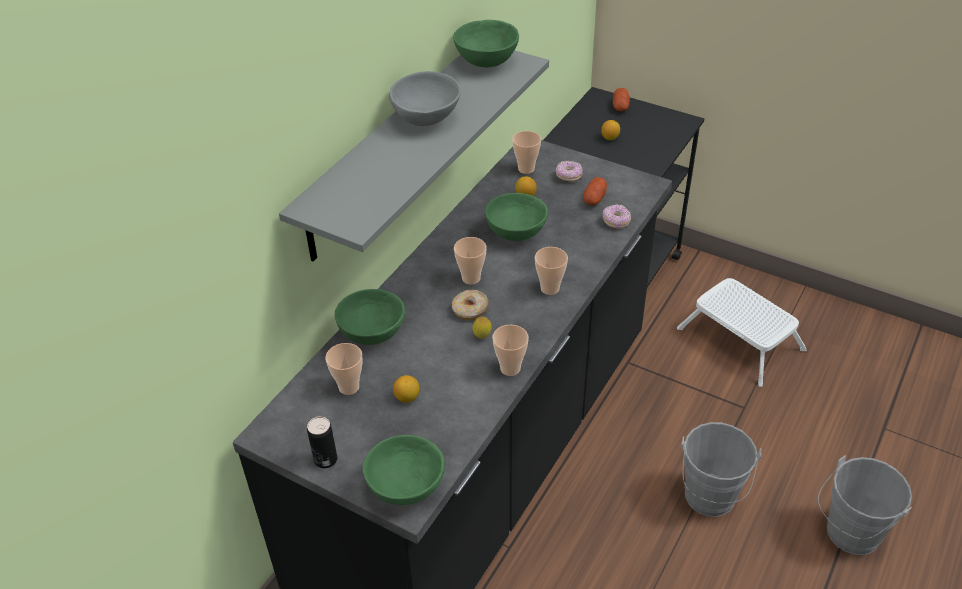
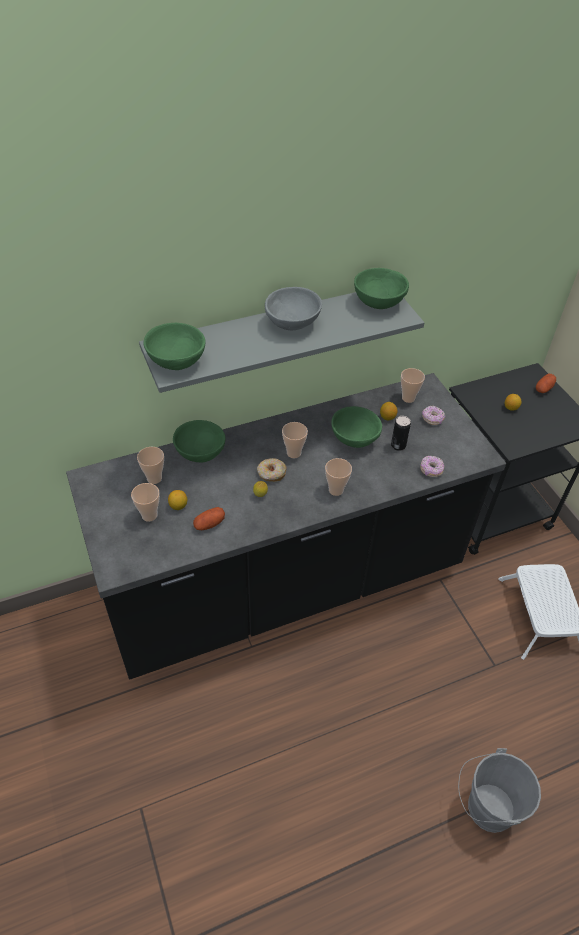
camera: 35 degrees right, 5 degrees up
(325, 459) = (99, 514): can -> can (398, 445)
(405, 486) = (122, 559): green bowl -> green bowl (177, 361)
(510, 368) = (255, 527): cup -> cup (149, 515)
(594, 199) = (433, 445): potato -> potato (209, 524)
(709, 500) = (406, 710): grey bucket -> none

